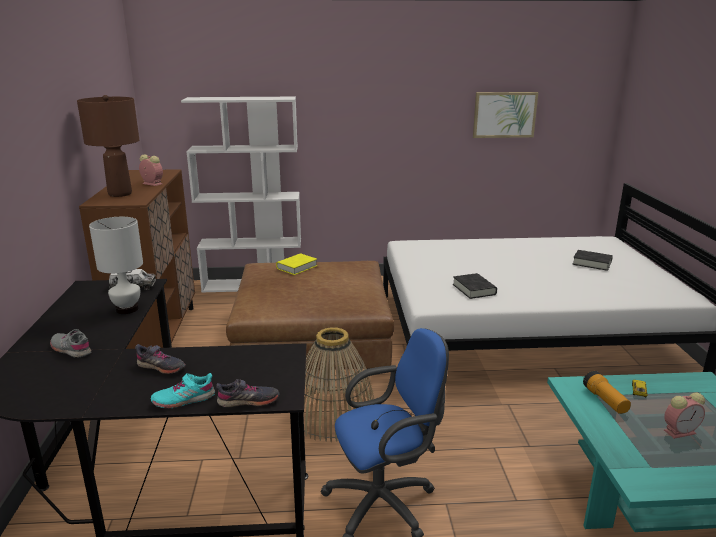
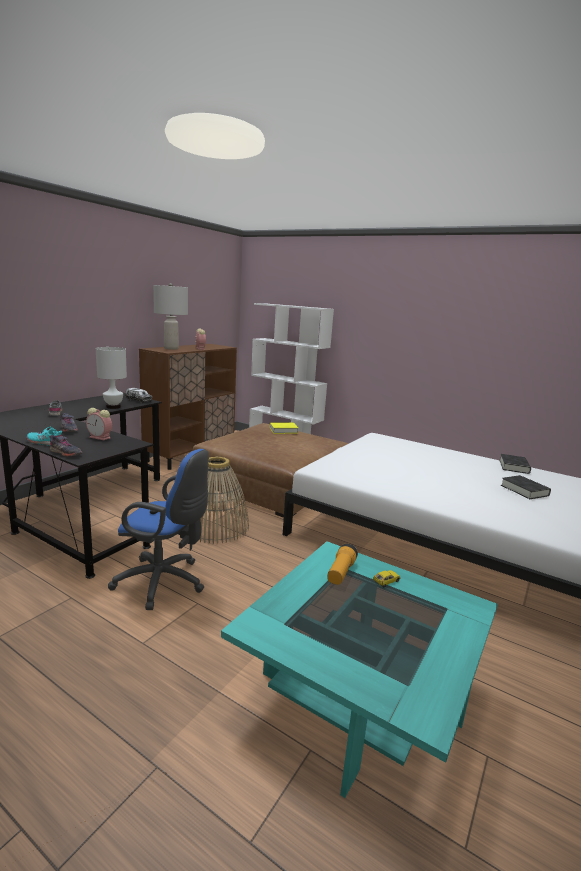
camera: 35 degrees right, 5 degrees down
(120, 194) = (171, 348): brown table lamp -> grey table lamp
(474, 289) = (370, 472): black book -> black book (514, 467)
(504, 114) = (511, 342): picture -> none
(680, 431) = (363, 620): alarm clock -> alarm clock (101, 437)

